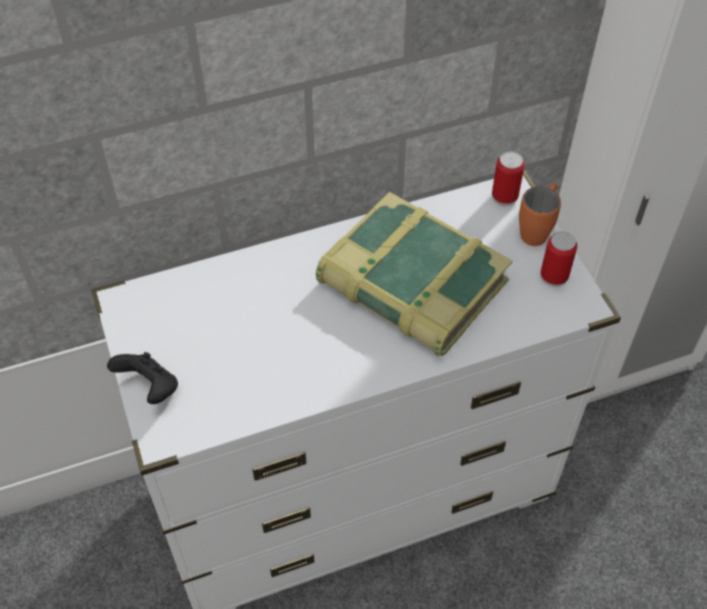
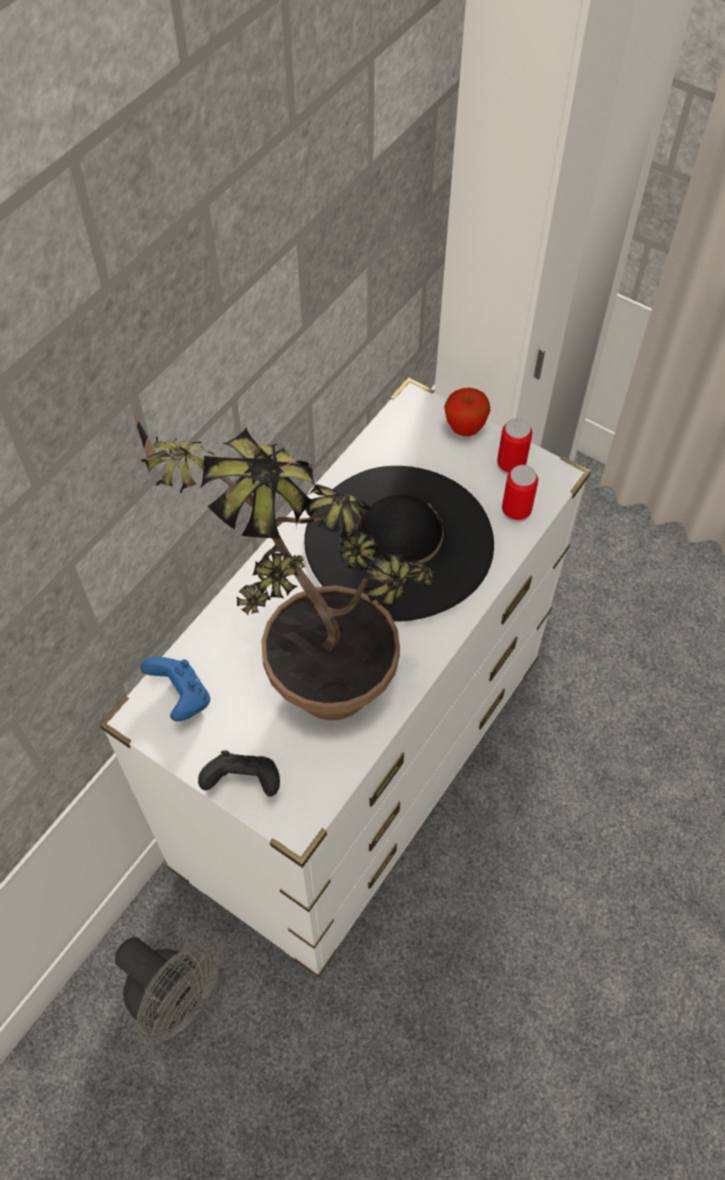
camera: 35 degrees left, 5 degrees up
(93, 569) = (175, 999): none -> grey fan
(159, 304) = (181, 697): none -> blue game controller
(259, 339) = (306, 673): none -> potted plant
(411, 285) = (399, 541): book -> black hat
(504, 196) = (413, 413): can -> can (516, 510)
(537, 230) = (464, 429): orange mug -> apple

